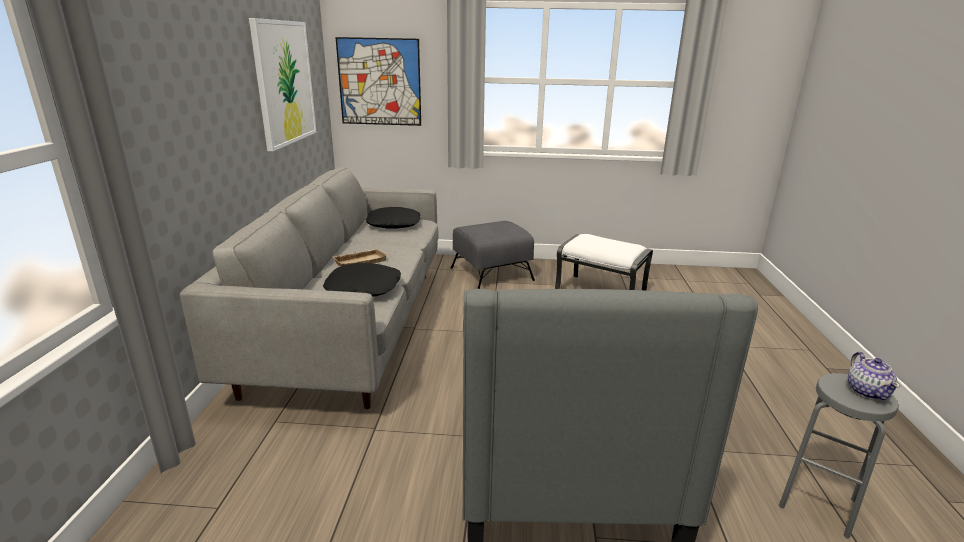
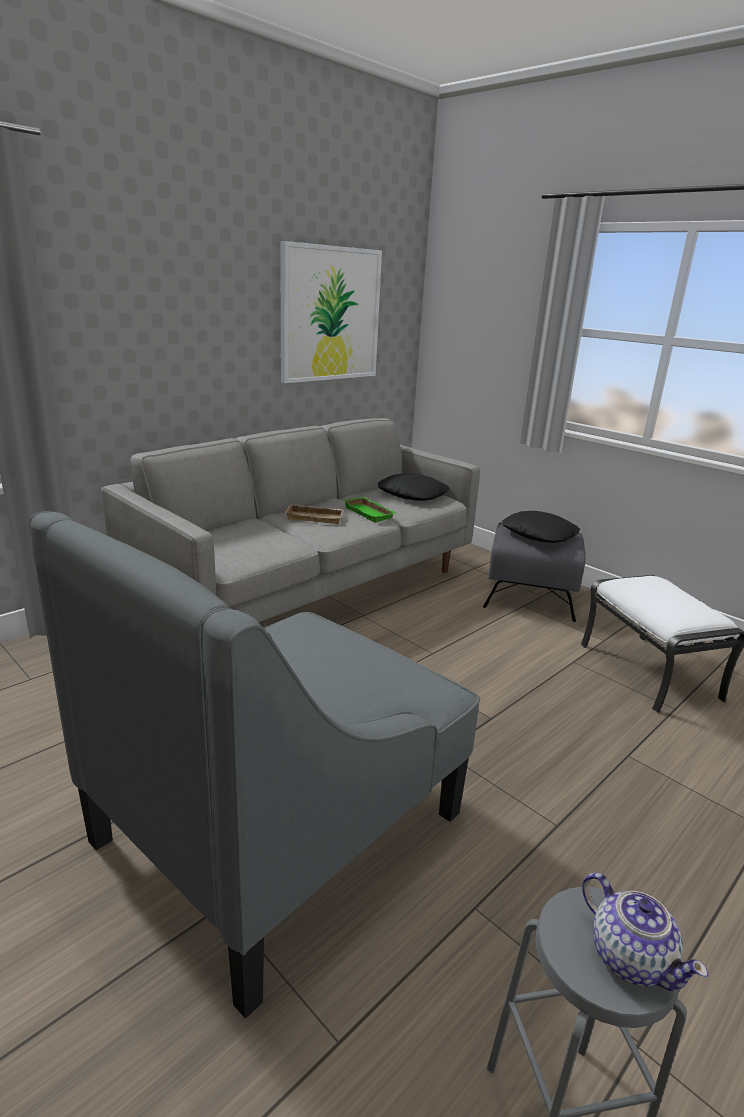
camera: 40 degrees right, 0 degrees up
(364, 287) = (274, 540): black pillow -> black pillow (539, 534)
(379, 82) = (469, 327): picture -> none
(392, 246) = (370, 513): none -> green tray
(867, 391) = (629, 956): teapot -> teapot turned 75 degrees counterclockwise

